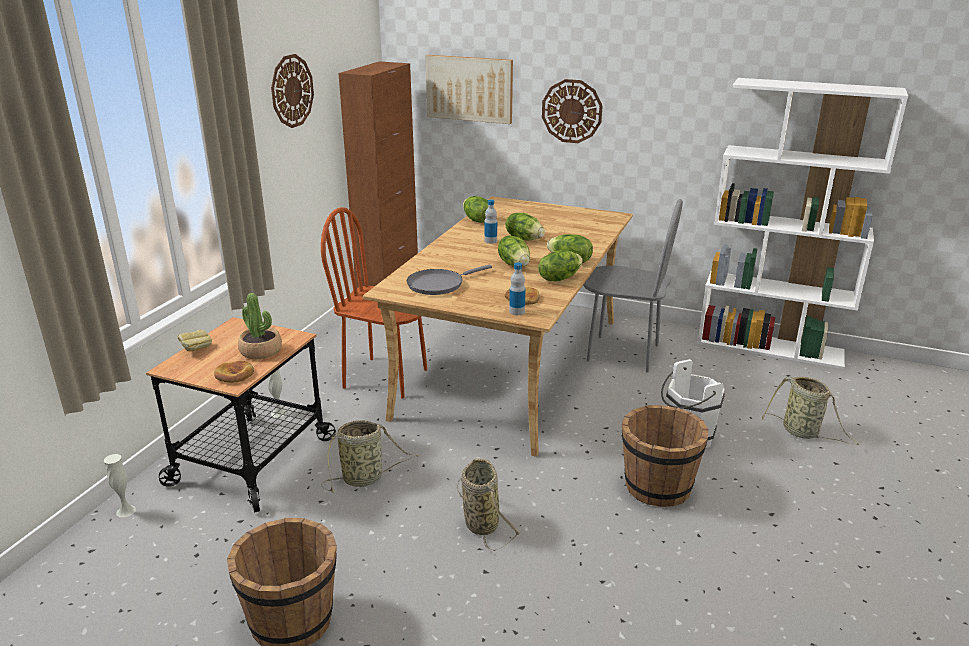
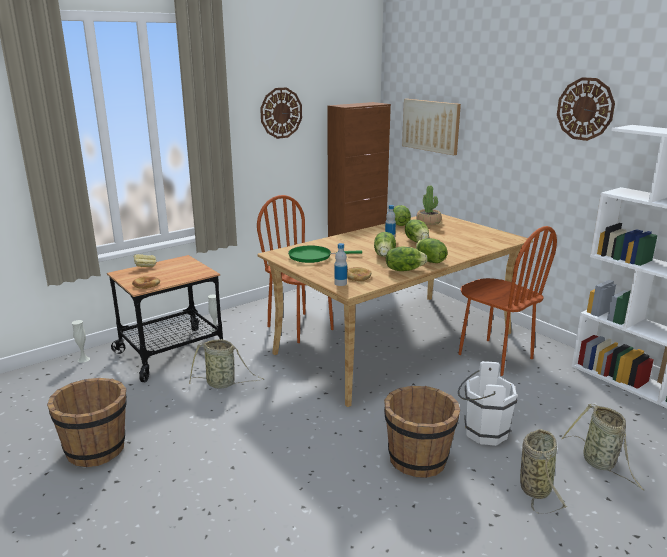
camera: 30 degrees right, 5 degrees down
(261, 351) = (177, 275): potted plant -> potted plant (428, 222)
(438, 284) = (313, 257): grey frying pan -> green frying pan
(480, 522) = (263, 435): basket -> basket (534, 486)
(572, 111) = (499, 148): wall clock -> wall clock (585, 109)
(623, 353) = (495, 356): grey chair -> brown chair

